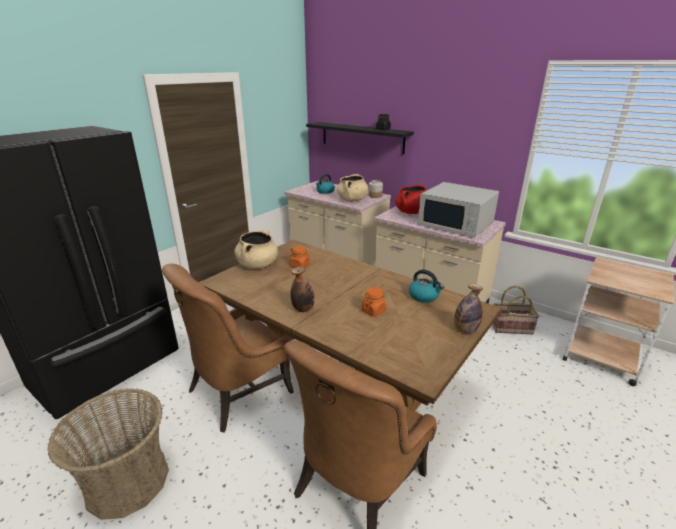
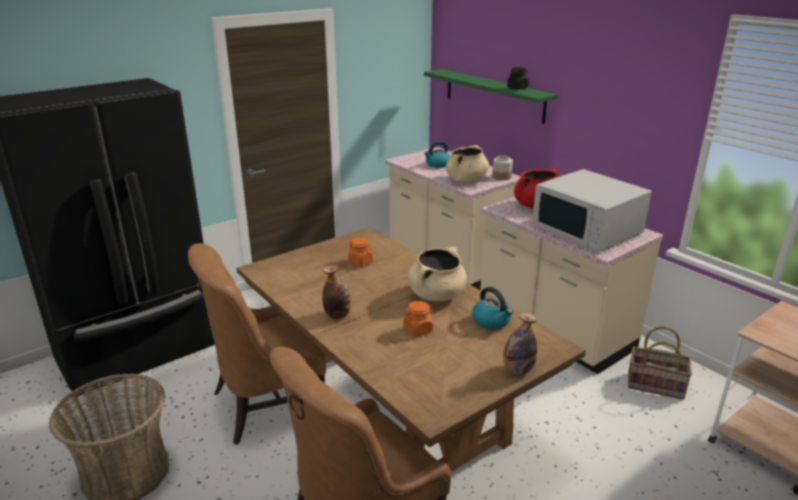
camera: 15 degrees right, 0 degrees up
(257, 264) = (312, 254): beige cooking pot -> beige cooking pot (436, 295)
(362, 137) = (494, 95): black shelf -> green shelf

